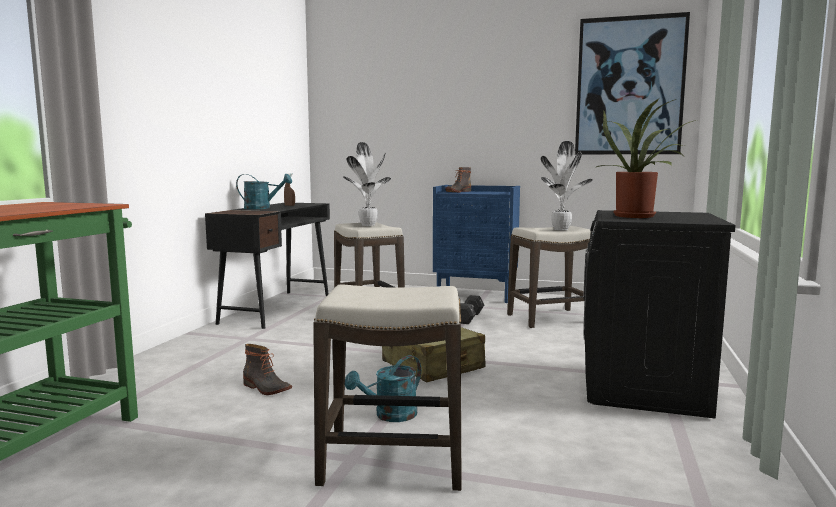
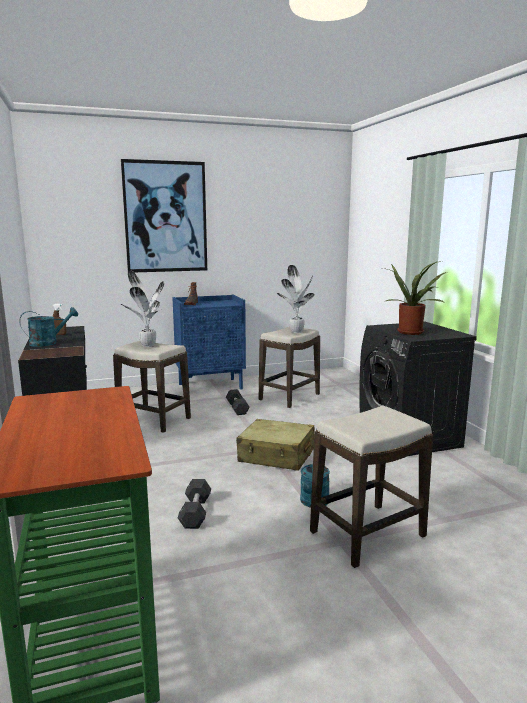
camera: 35 degrees left, 5 degrees up
(266, 388) = (195, 512): boot -> black dumbbell
(629, 86) = (306, 218): picture -> picture (165, 217)

